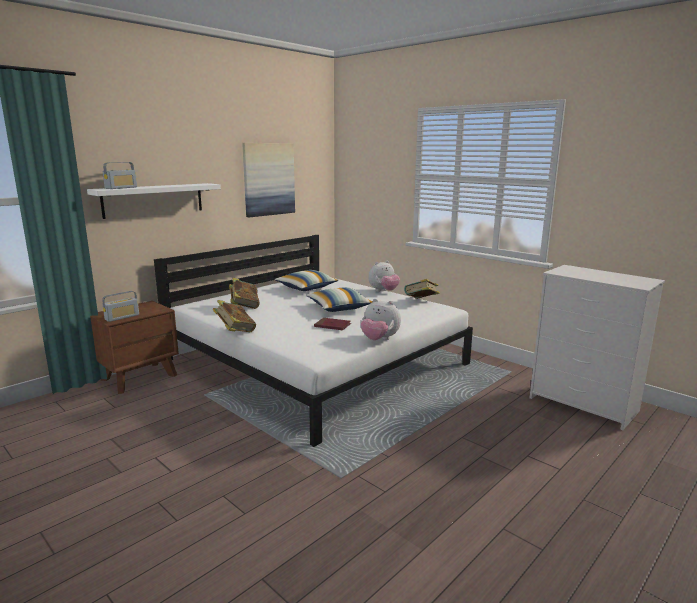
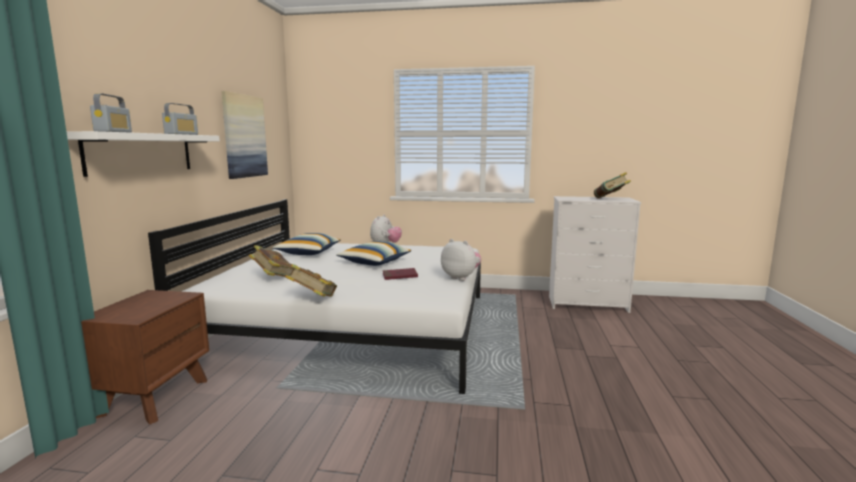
camera: 35 degrees left, 5 degrees down
(122, 317) = (142, 312): radio -> radio (182, 134)
(379, 340) = (461, 278): plush toy -> plush toy turned 135 degrees counterclockwise
(421, 302) = (433, 247): book -> book (610, 199)

